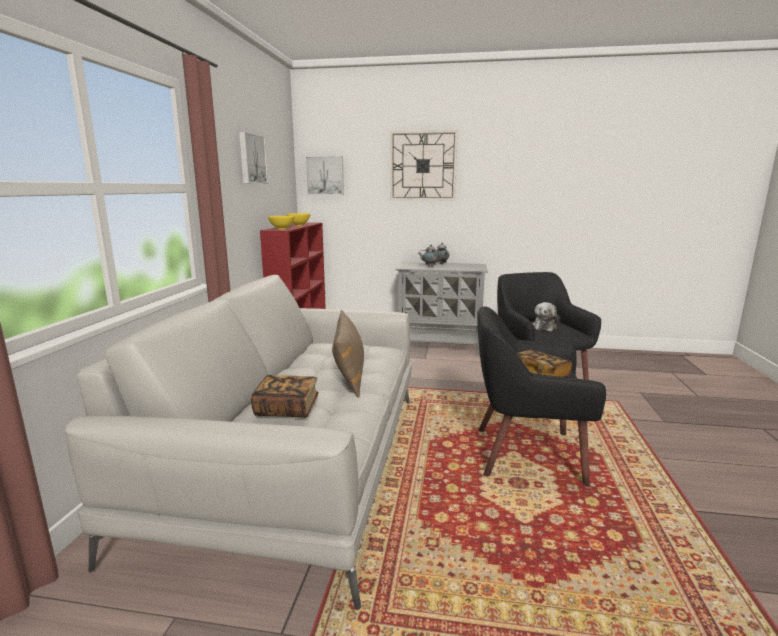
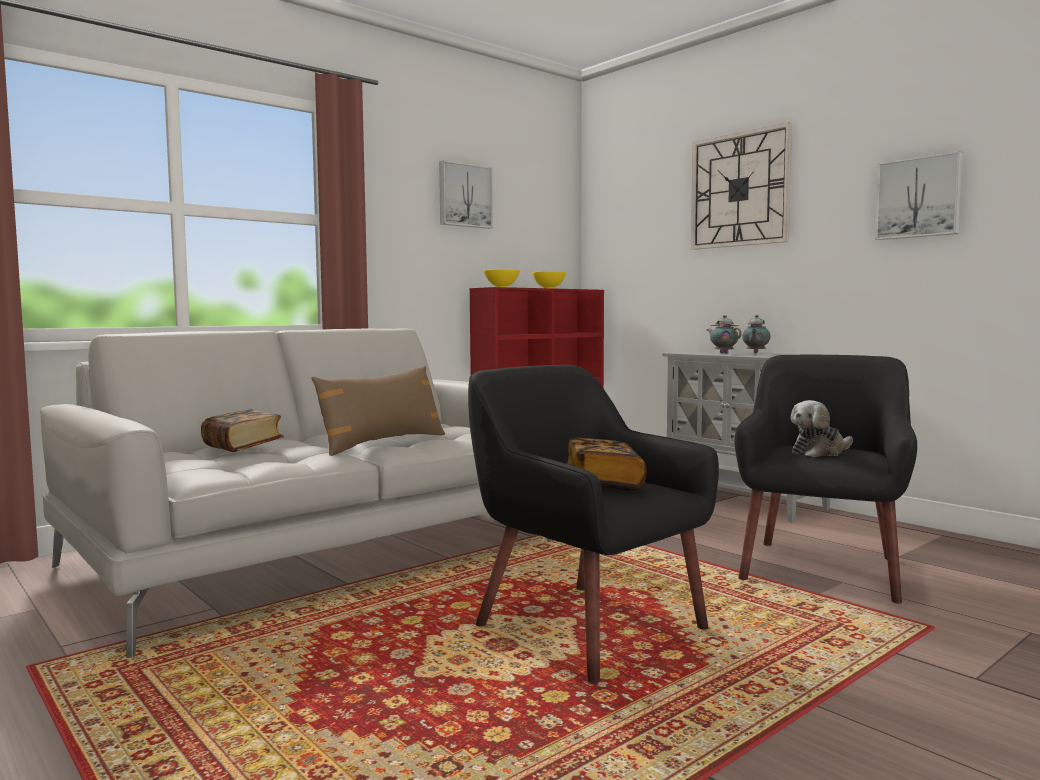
camera: 40 degrees right, 10 degrees down
(325, 175) = (613, 221): picture -> picture (919, 198)

